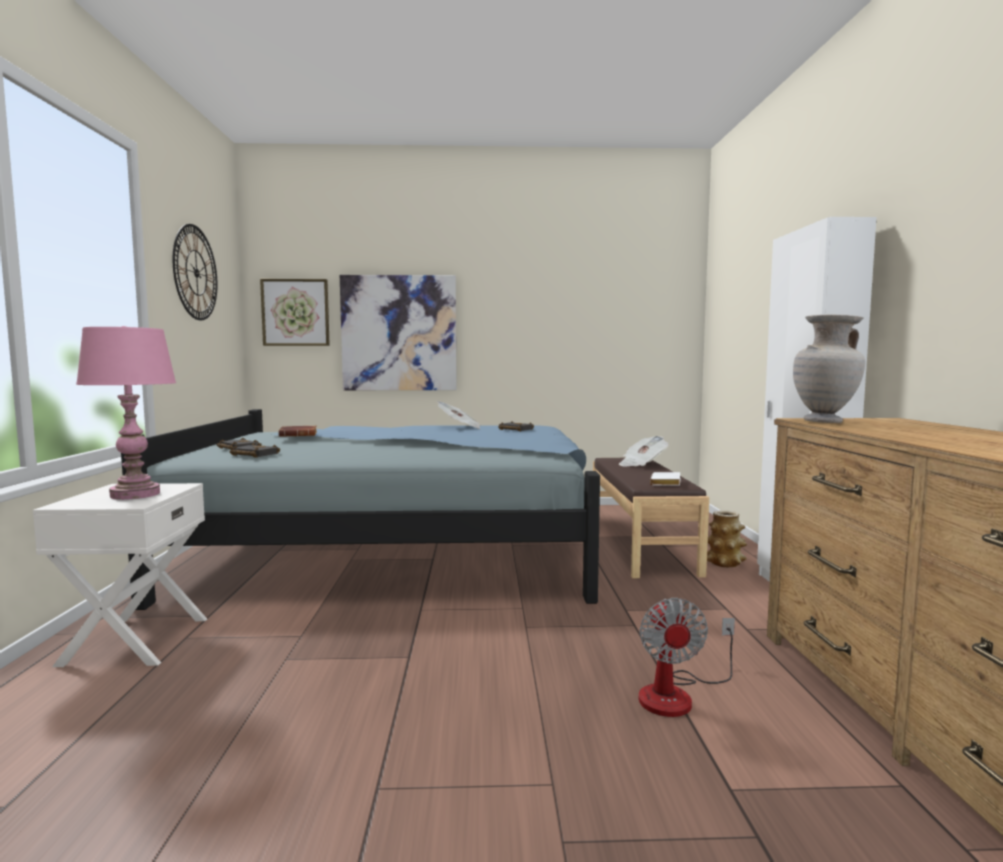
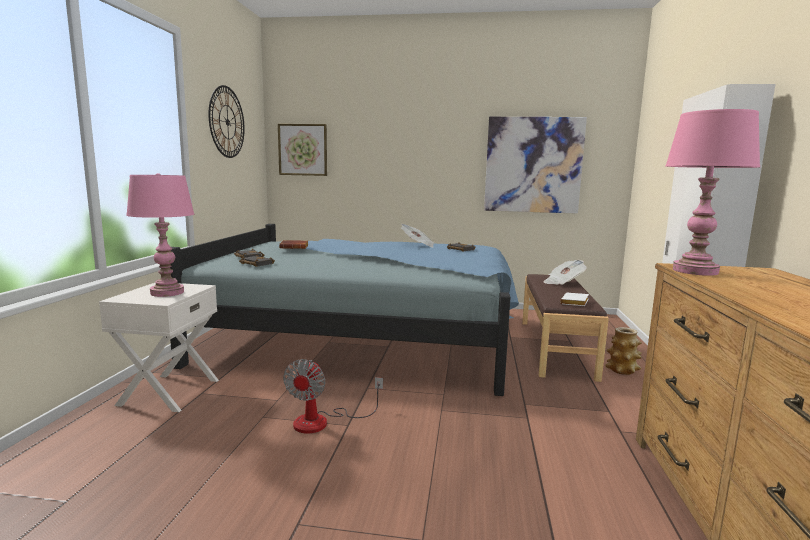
camera: 10 degrees right, 5 degrees up
(399, 333) = (379, 167): picture -> picture (533, 165)
(677, 695) = (542, 481): fan -> fan (322, 421)
(824, 422) = (695, 271): beige vase -> pink table lamp

